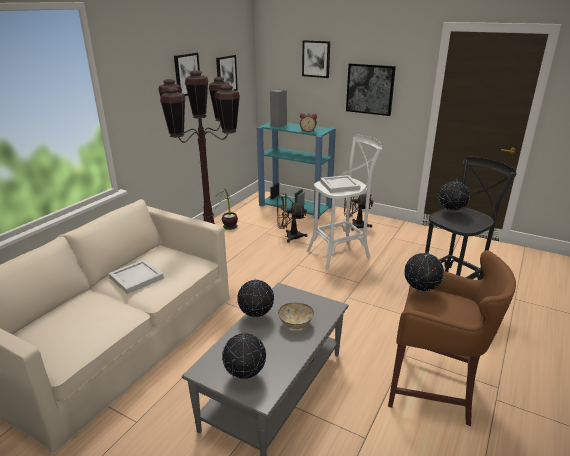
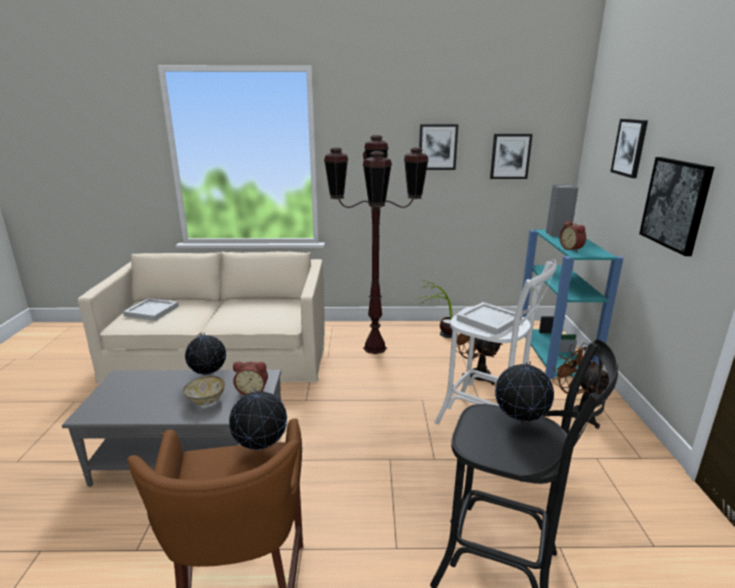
camera: 60 degrees right, 5 degrees down
(136, 278) = (238, 309): white tray -> white tray (151, 311)
(245, 376) = (113, 398): globe -> none
(300, 300) = (252, 391): none -> alarm clock

